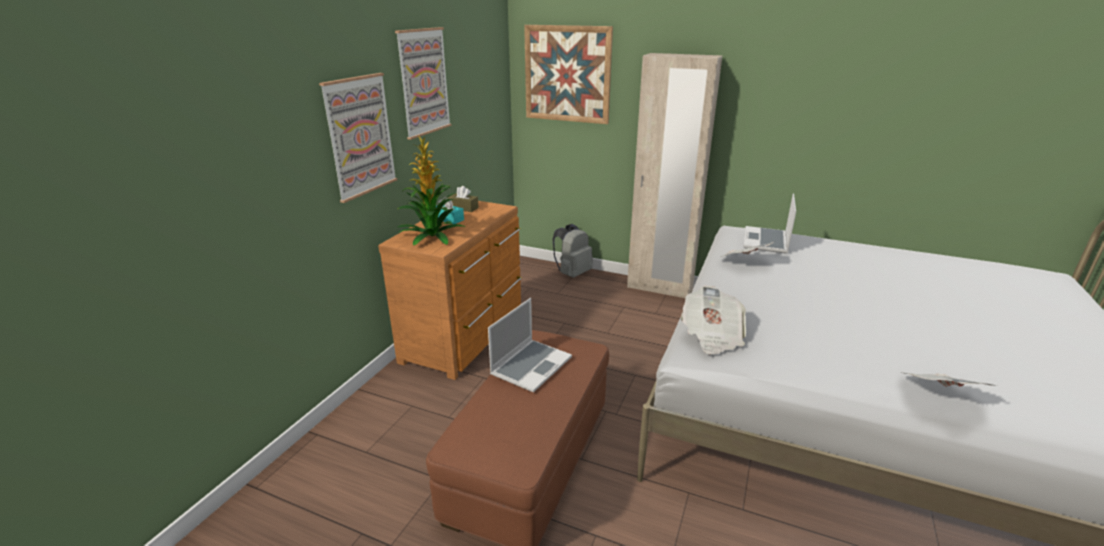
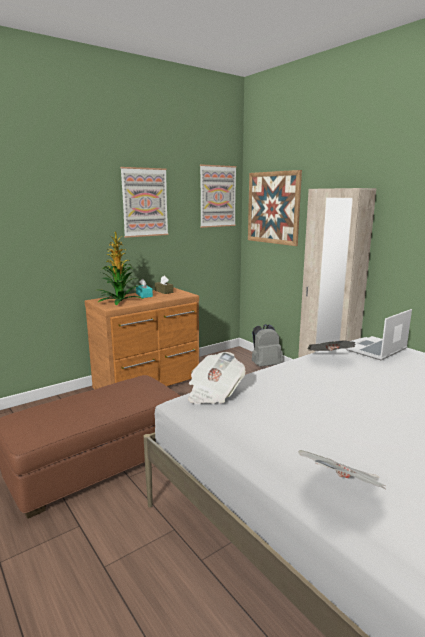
camera: 30 degrees right, 10 degrees down
(360, 136) = (80, 228): picture -> picture (217, 196)
(531, 366) = (113, 392): laptop -> none

